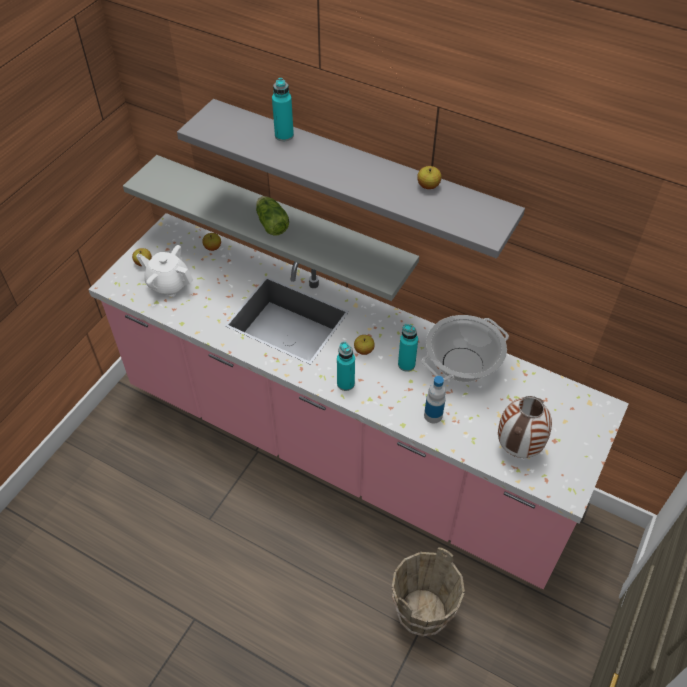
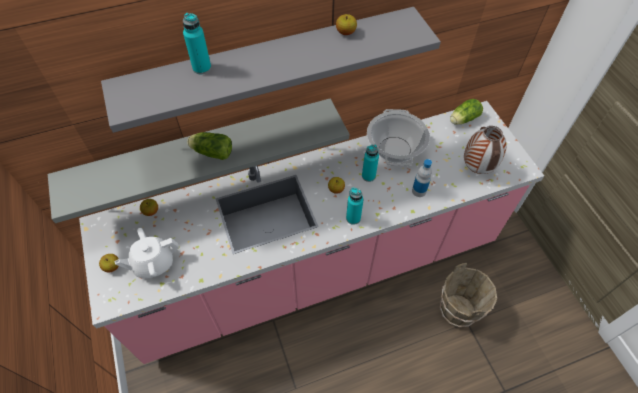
camera: 50 degrees left, 5 degrees up
(572, 397) = (462, 119): none -> lettuce

